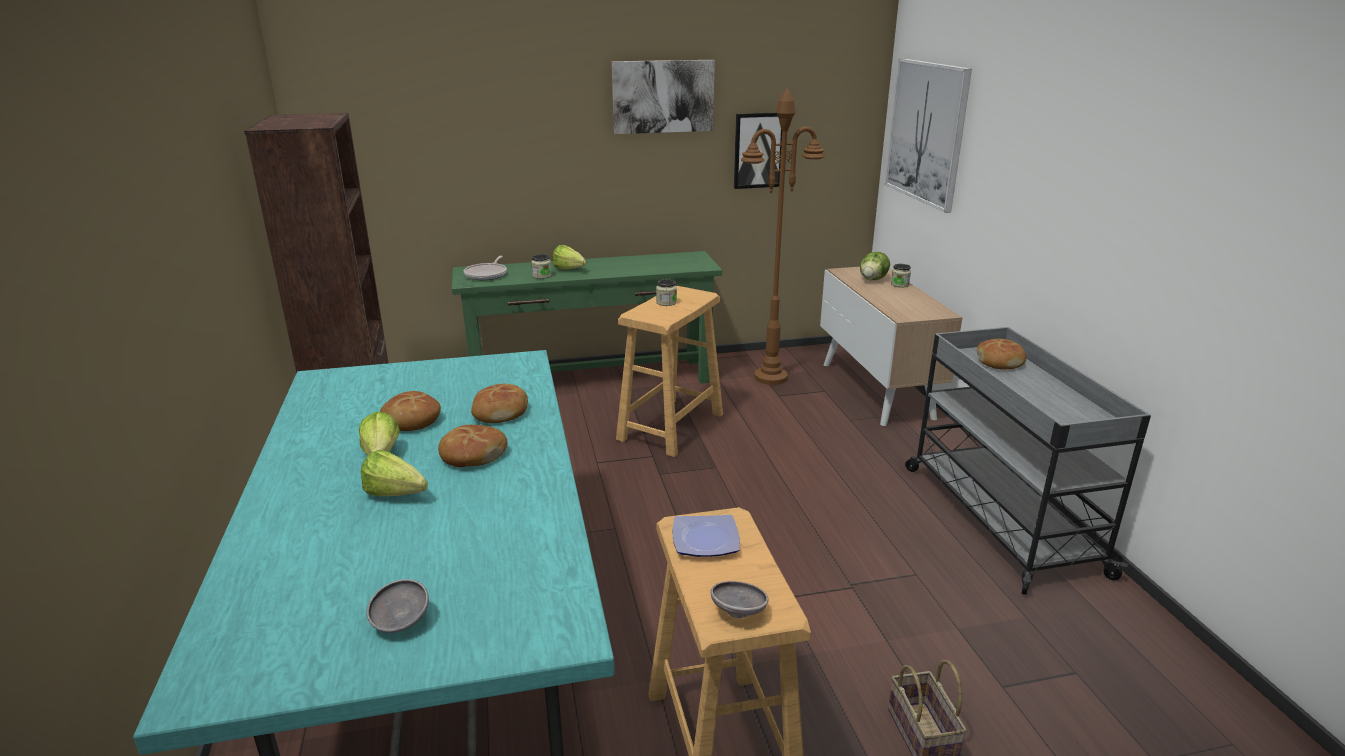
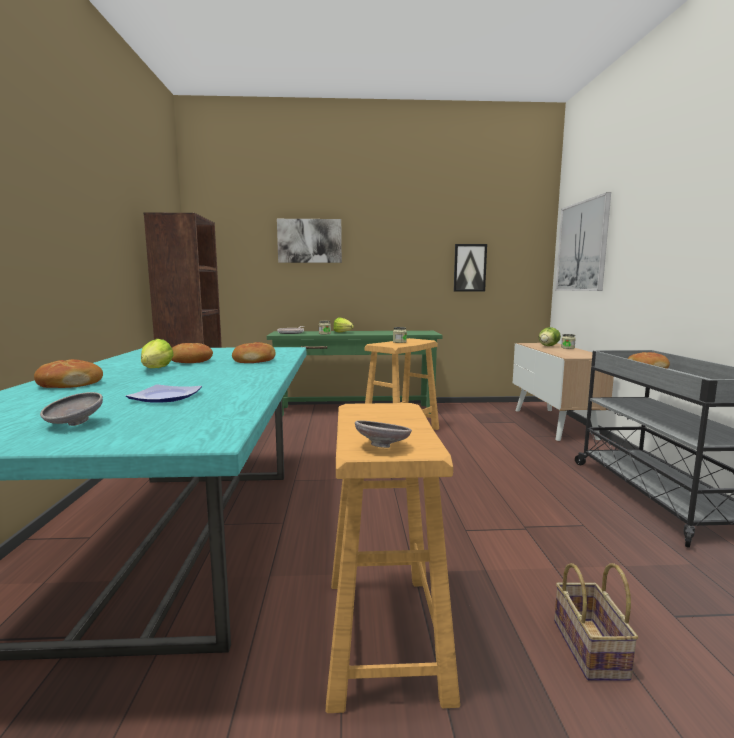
camera: 10 degrees right, 15 degrees down
(399, 496) = (148, 381): lettuce -> none
(472, 455) = (218, 371): bread -> bread (69, 384)
(663, 96) = (408, 232): picture -> picture (309, 241)
(706, 539) = (375, 413): plate -> plate (167, 397)
(771, 377) = (477, 414): brown floor lamp -> none

